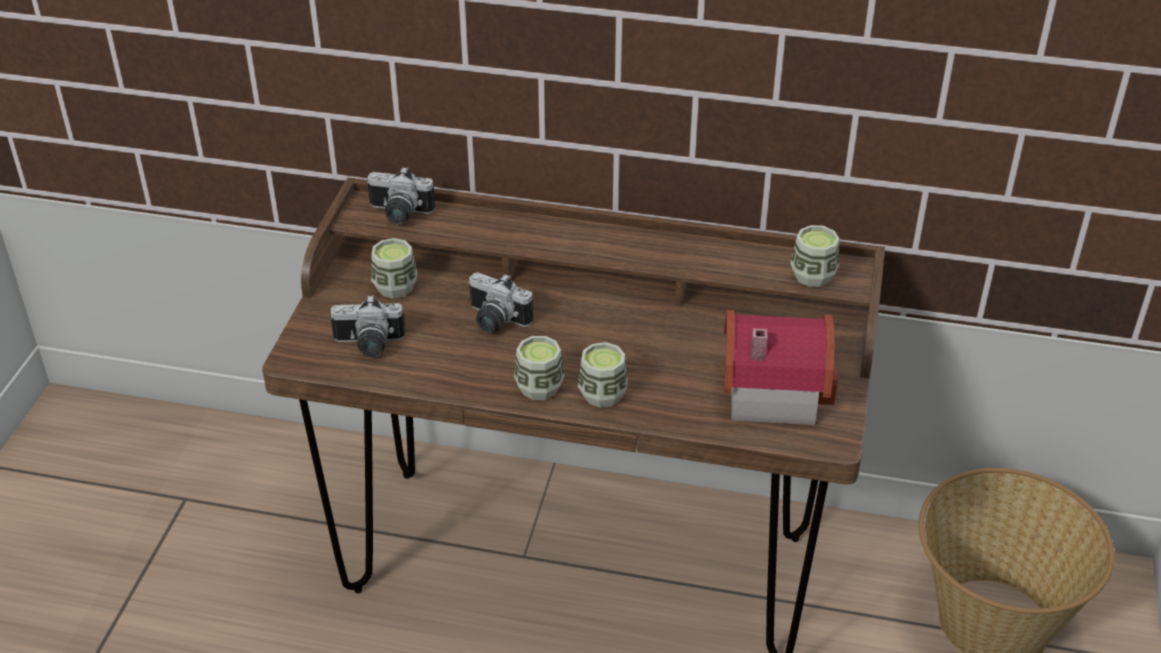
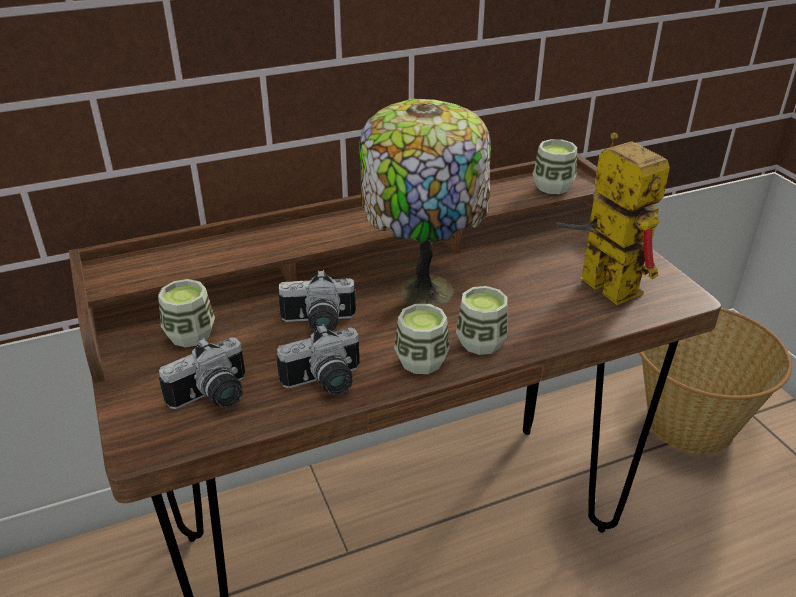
camera: 35 degrees left, 5 degrees down
(398, 214) = (153, 263): camera -> camera (325, 383)
(610, 326) = (423, 287): none -> table lamp
(768, 389) = (597, 282): toy house -> toy robot

